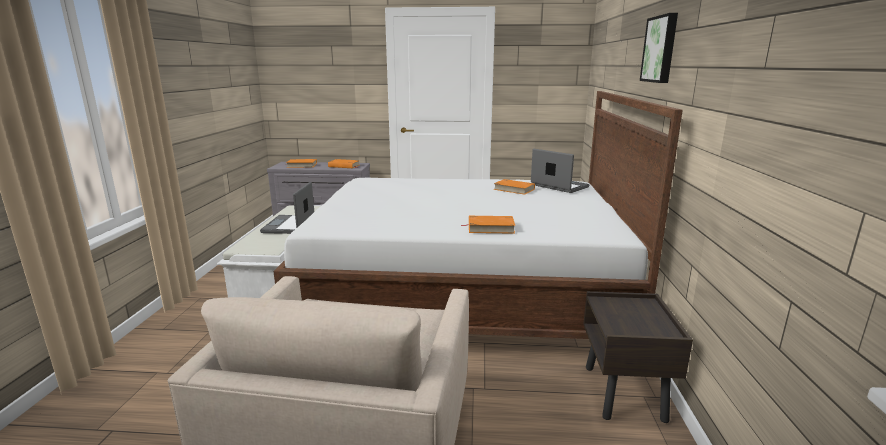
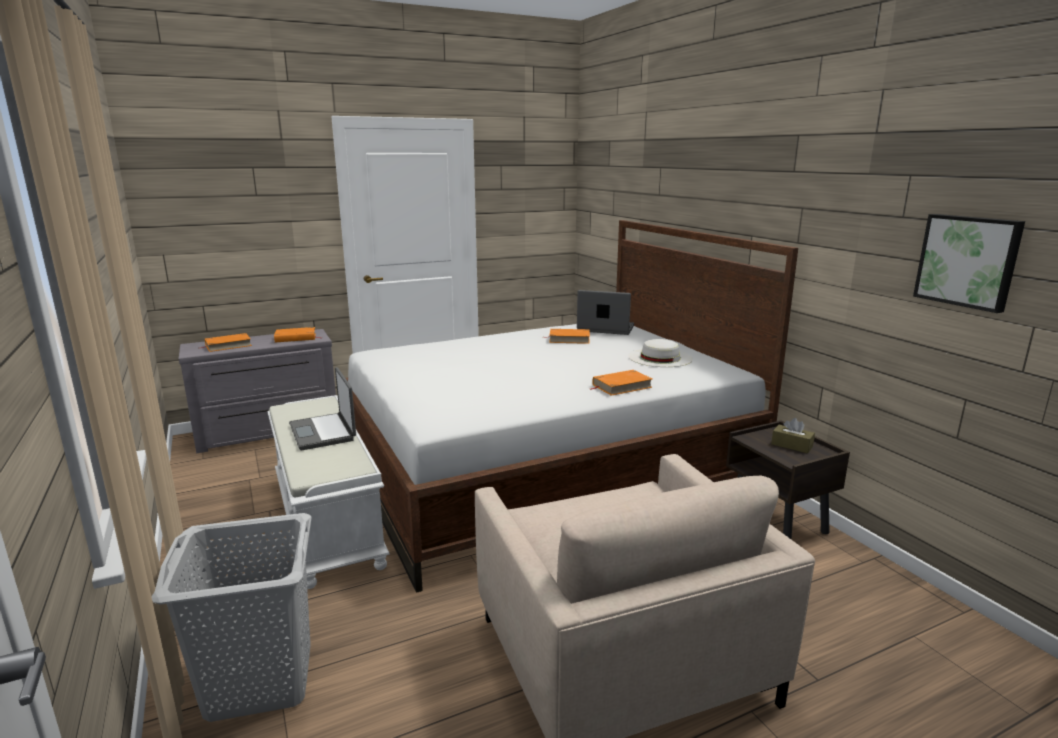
camera: 30 degrees left, 0 degrees up
(149, 368) = (259, 680): none -> grey laundry basket
(566, 213) = (660, 357): none -> white hat
(638, 318) = (791, 445): none -> brown tissue box
(661, 49) = (736, 186): picture -> picture (968, 261)

